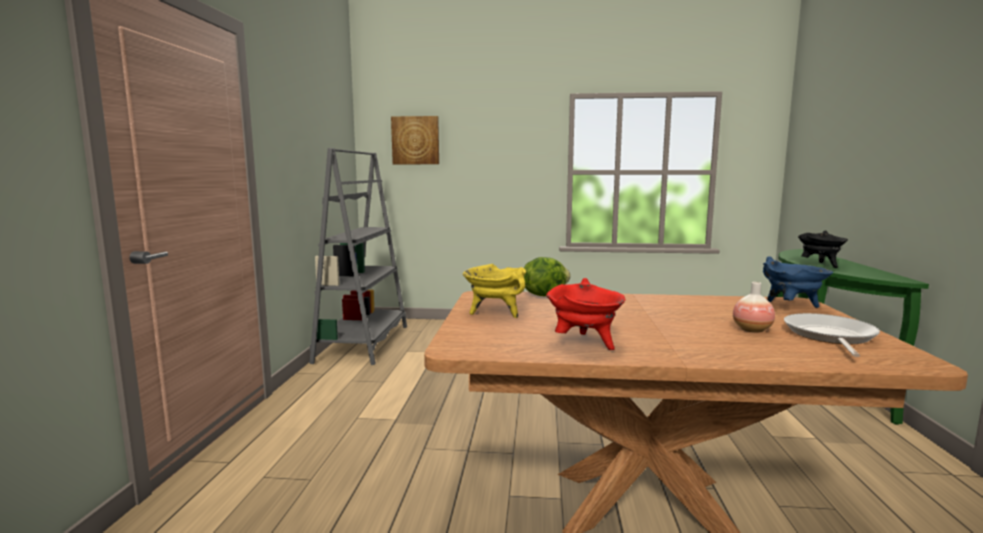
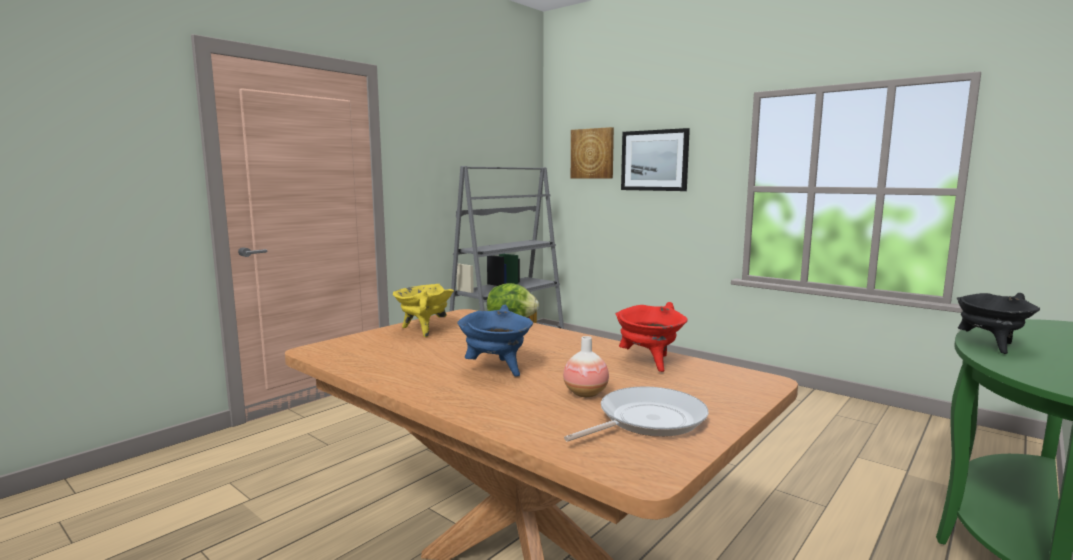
camera: 35 degrees right, 0 degrees up
(482, 148) = (654, 160): none -> picture
(585, 344) = (402, 368): red cooking pot -> red cooking pot (649, 363)
(791, 307) = (727, 384): blue cooking pot -> blue cooking pot (497, 370)

